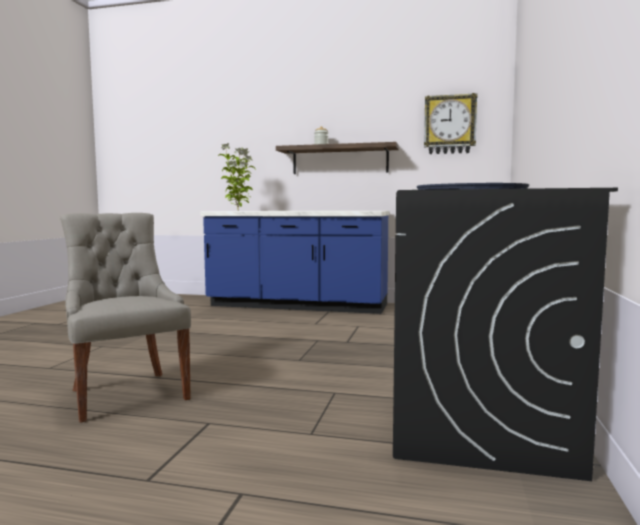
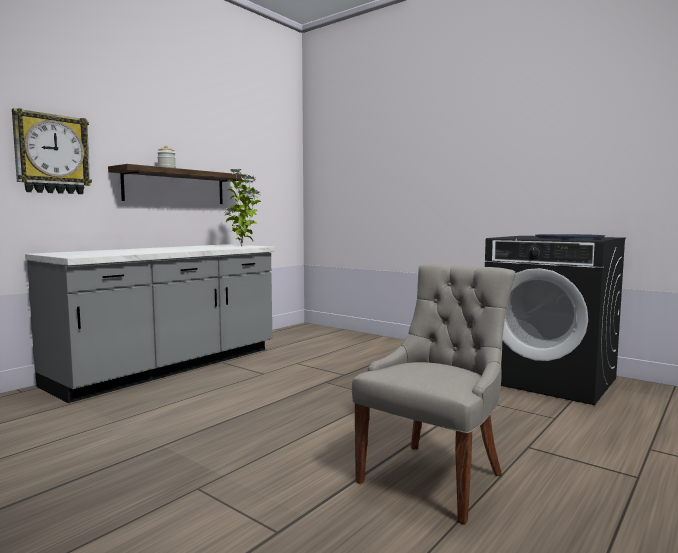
camera: 65 degrees left, 0 degrees up
(127, 394) = (434, 477): grey chair -> grey chair turned 135 degrees clockwise
(238, 211) = (94, 253): potted plant -> potted plant (242, 246)
(297, 305) = (169, 367): blue counter -> grey counter
(450, 124) = (266, 162): wall clock -> wall clock (52, 154)

